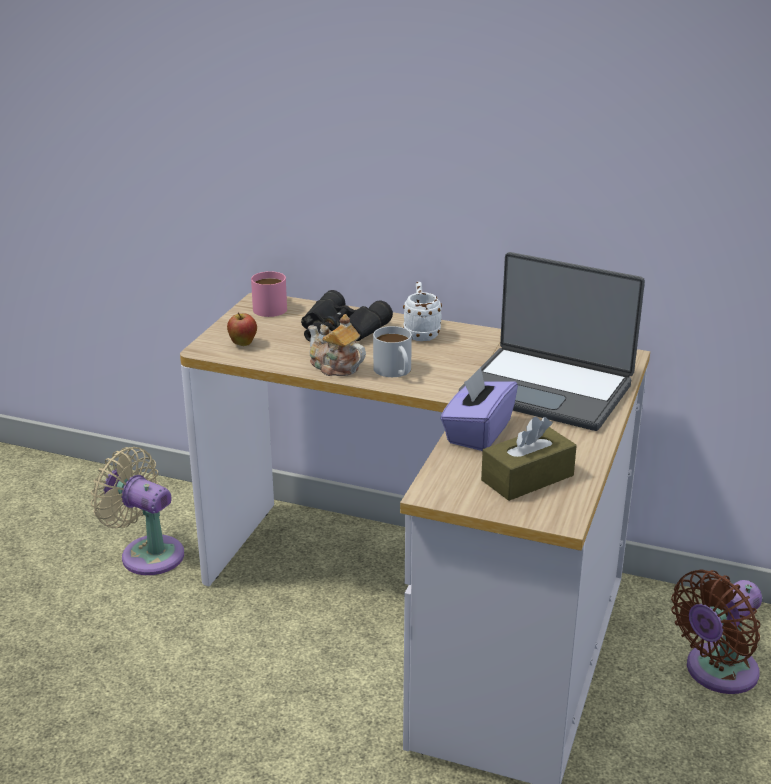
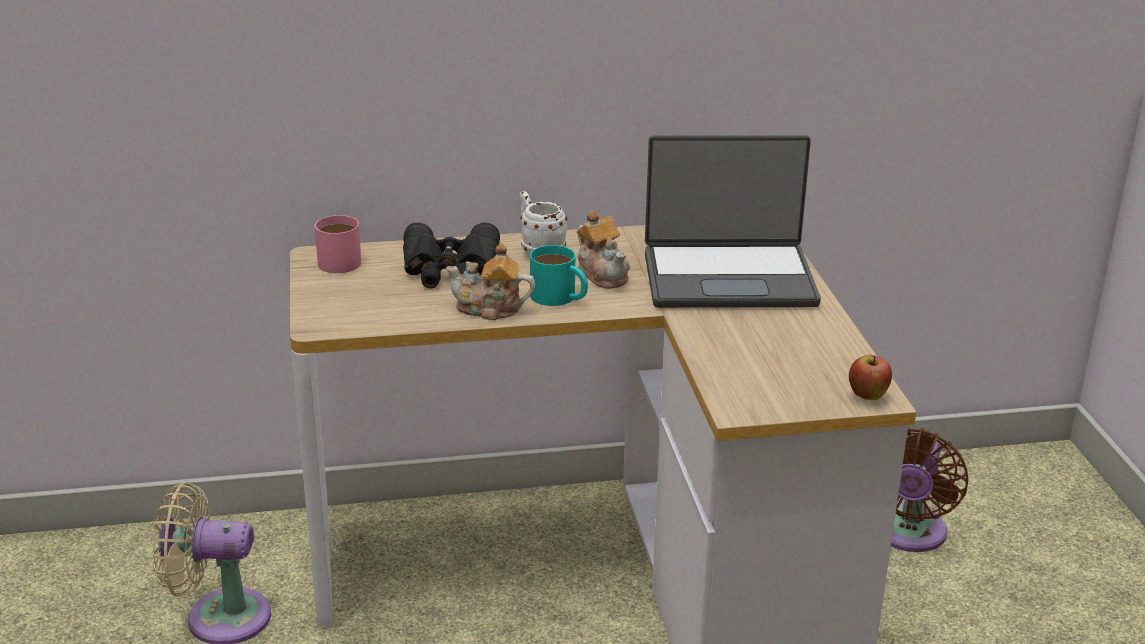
camera: 30 degrees left, 0 degrees up
(243, 344) = (356, 310): apple -> apple (867, 397)
(395, 372) = (560, 298): white mug -> turquoise mug
(449, 362) = (603, 274): none -> teapot
(477, 433) = (713, 338): purple tissue box -> none
(527, 478) = (807, 369): brown tissue box -> none

